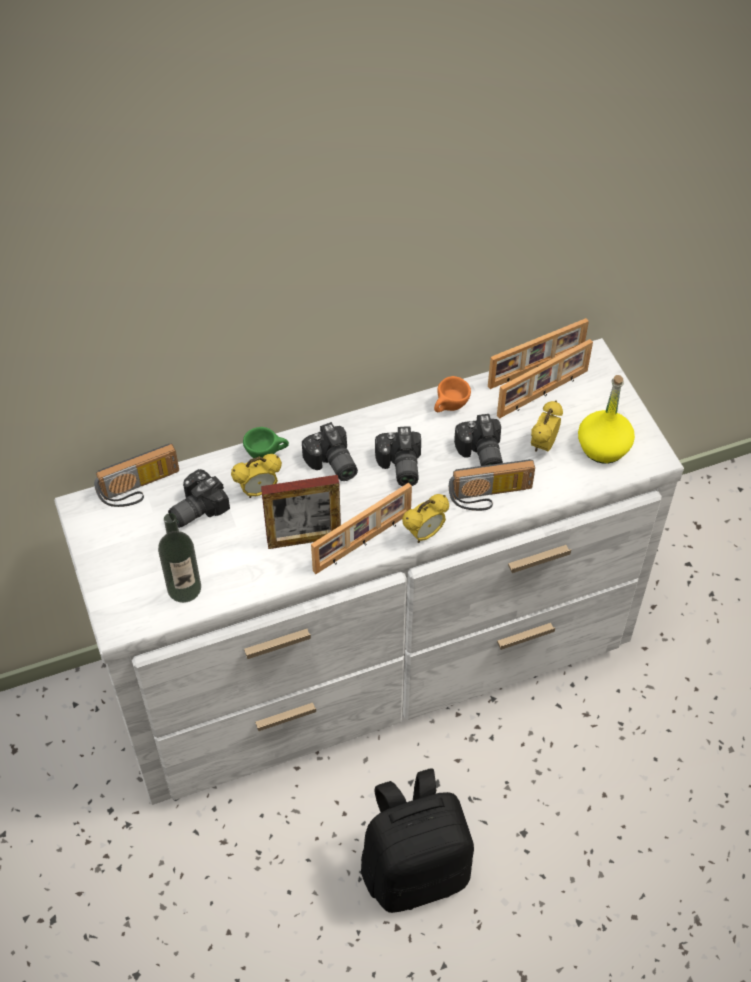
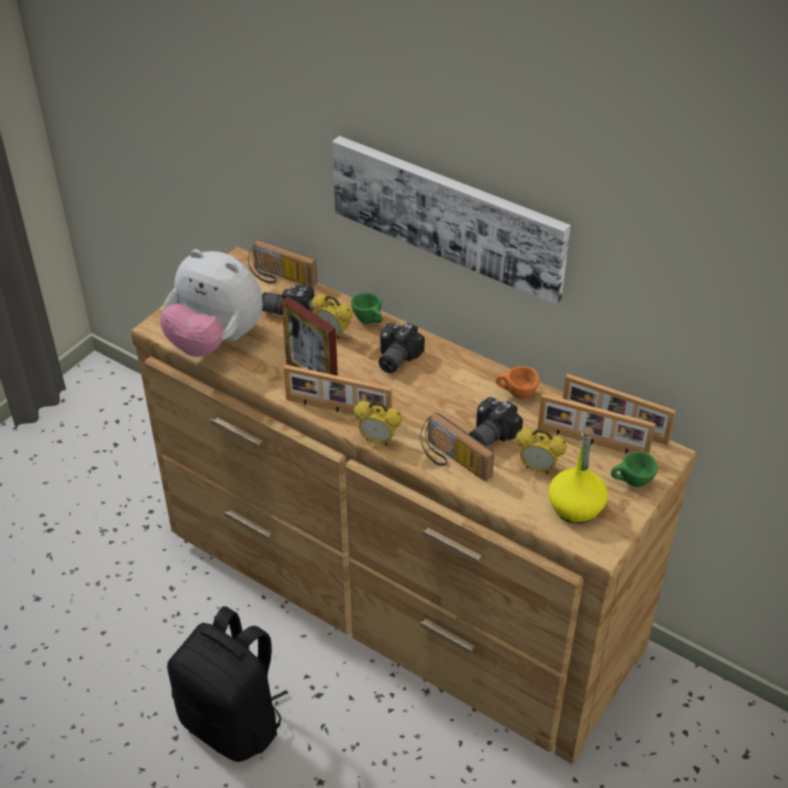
camera: 55 degrees right, 10 degrees down
(184, 588) = (215, 341): bottle -> plush toy
(320, 303) = (448, 215): none -> picture
(375, 657) = (397, 590): white dresser -> brown dresser
(399, 467) = (428, 395): camera -> none
(543, 445) = (538, 468): alarm clock -> alarm clock turned 150 degrees counterclockwise
(604, 397) = (631, 483): none -> green cup

